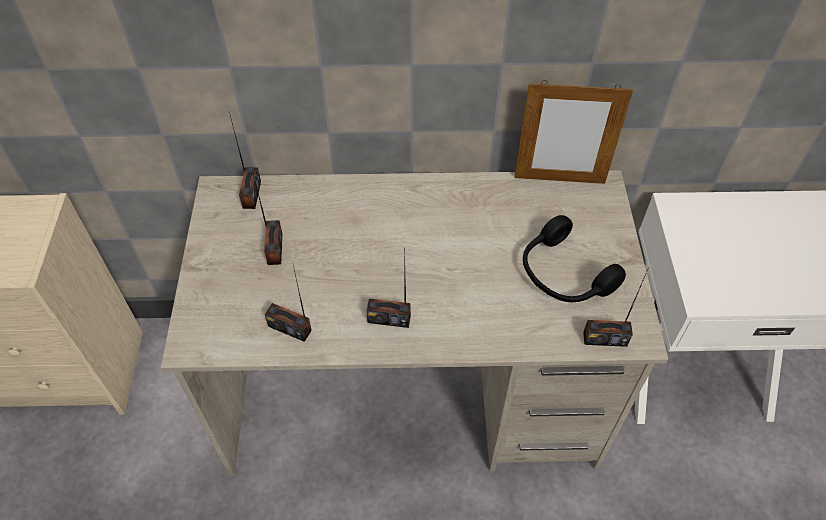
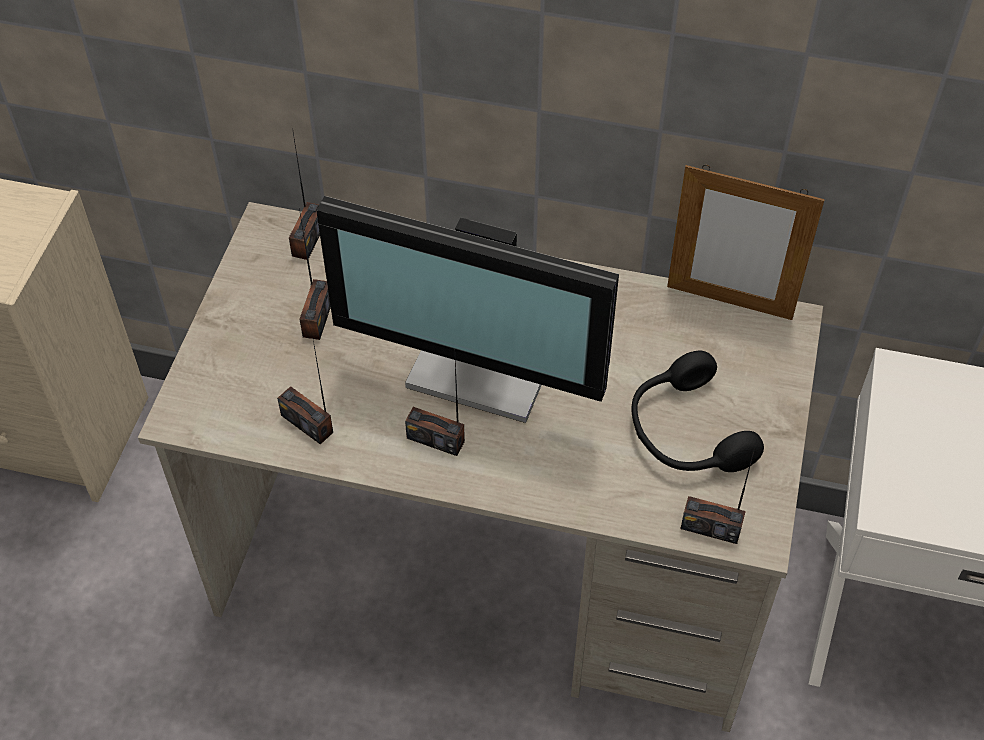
camera: 15 degrees right, 0 degrees up
(408, 256) = (486, 363): none -> monitor

